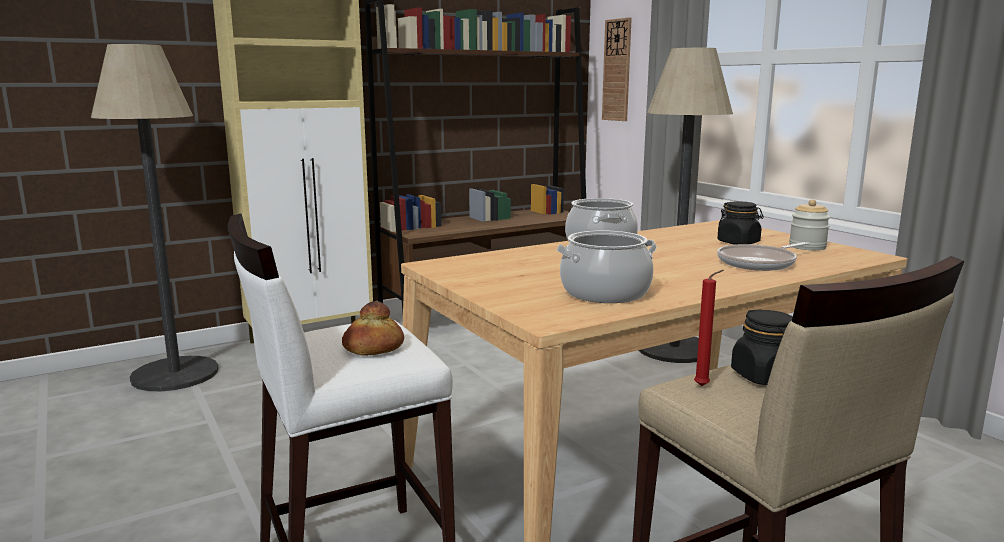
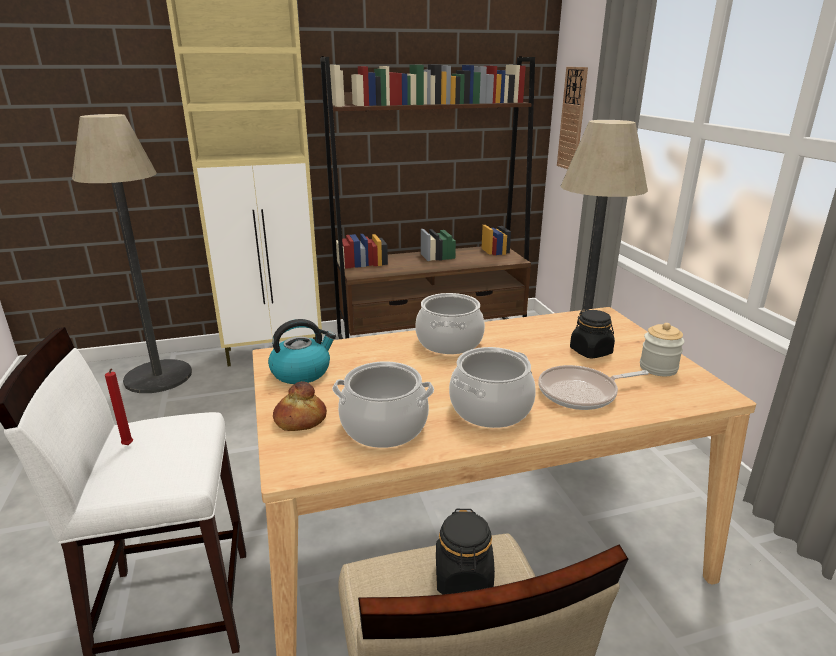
camera: 15 degrees right, 10 degrees up
(373, 348) = (158, 460): bread -> bread (300, 420)
(475, 271) = (302, 372): none -> kettle
(690, 276) = (490, 408): none -> cooking pot
(704, 387) = (389, 582): red candle -> red candle (128, 446)

